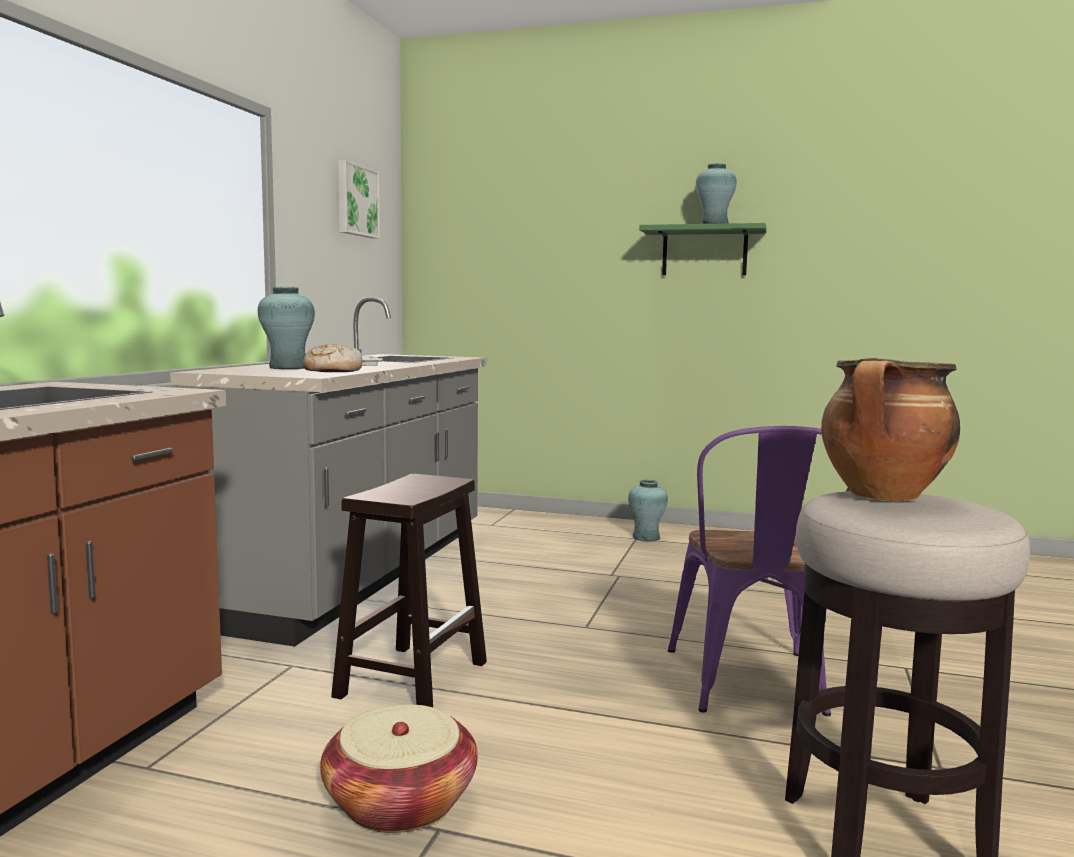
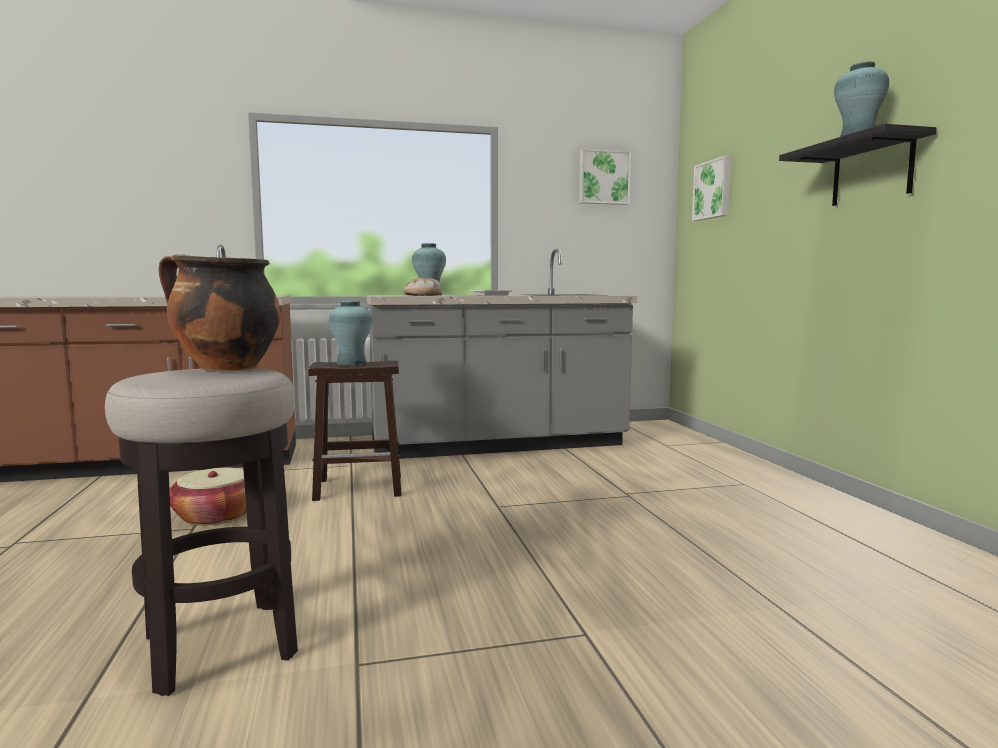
camera: 60 degrees right, 0 degrees up
(479, 235) = (713, 189): none -> picture
(646, 537) = (755, 486): turquoise vase -> turquoise vase (351, 364)
(704, 252) = (872, 172): green shelf -> black shelf
(751, 687) = (449, 571): purple chair -> none

